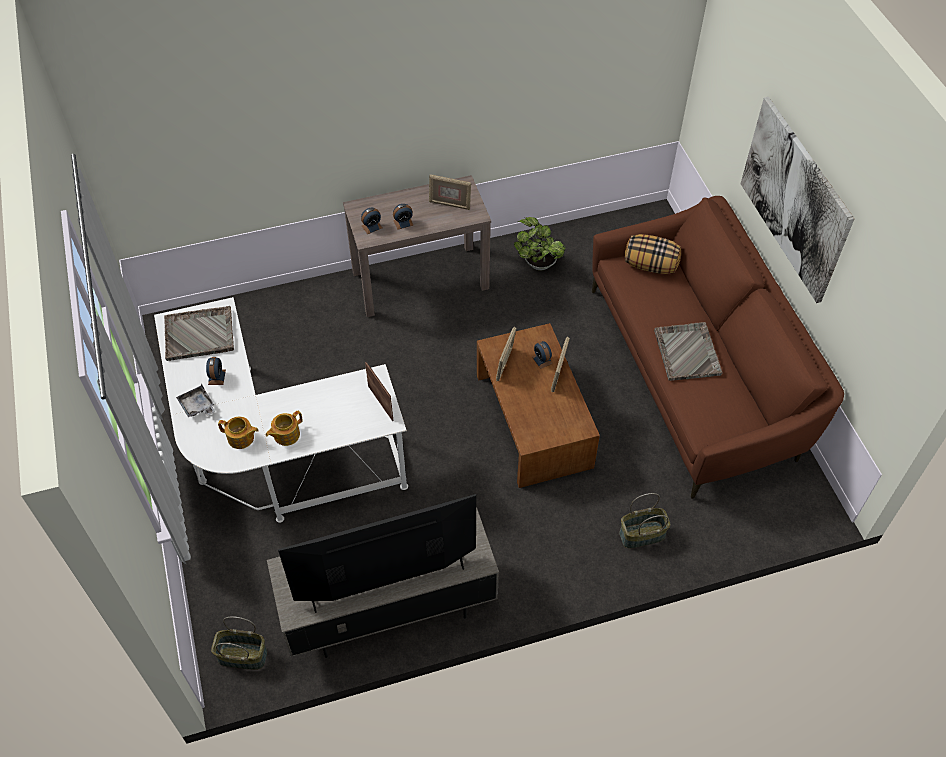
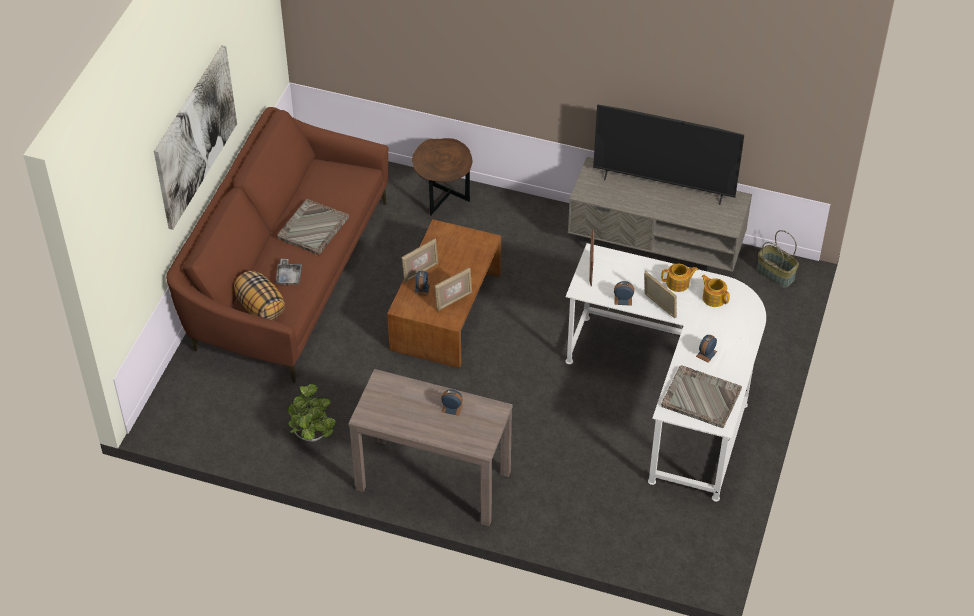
camera: 145 degrees left, 5 degrees down
(197, 406) = (734, 338): grey tray -> grey tray (289, 276)
(371, 226) = (483, 419): alarm clock -> alarm clock (623, 299)
(450, 204) = (395, 403): picture frame -> picture frame (659, 306)
(642, 535) = (443, 202): basket -> brown side table

